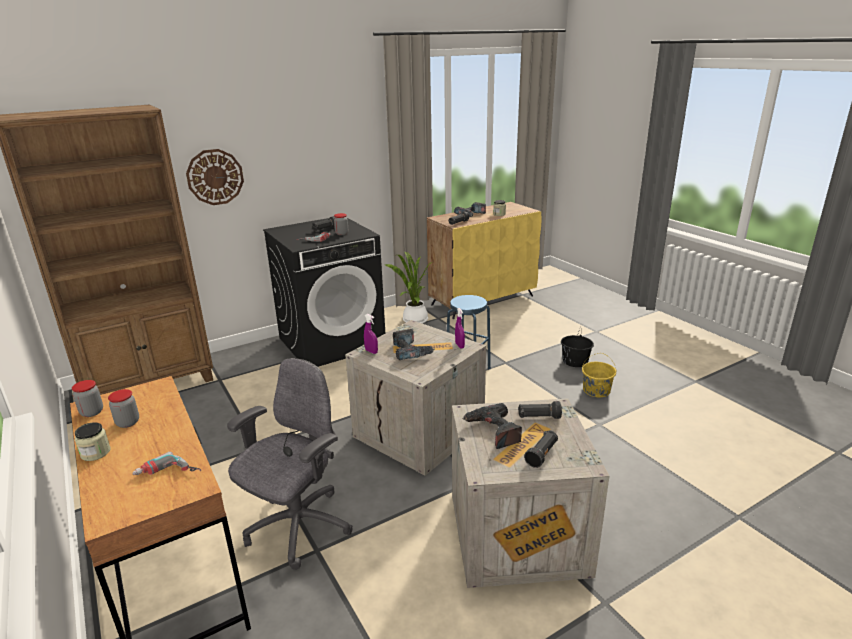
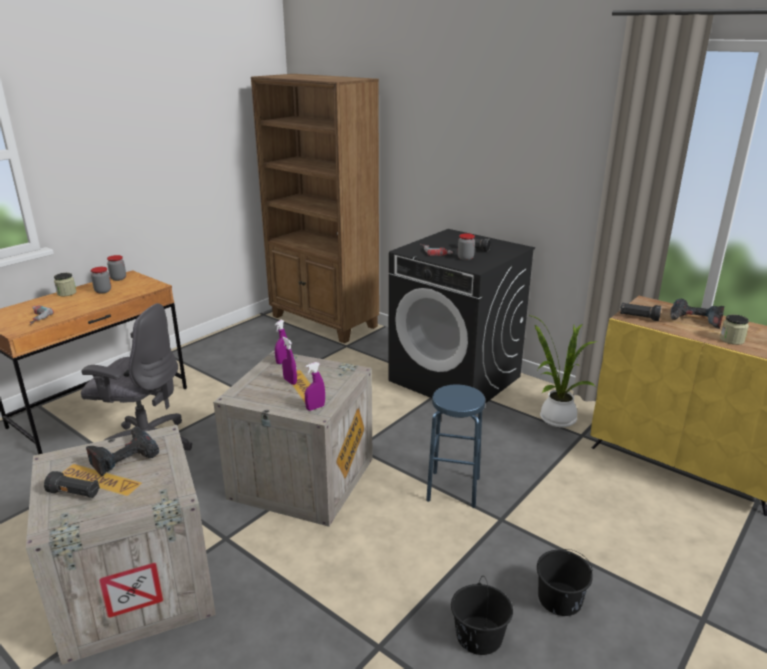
camera: 70 degrees right, 0 degrees up
(215, 177) = (419, 160): wall clock -> none
(410, 351) = (290, 381): power drill -> purple spray bottle
(538, 417) = (152, 484): black flashlight -> none
(596, 390) = (479, 635): yellow bucket -> black bucket

